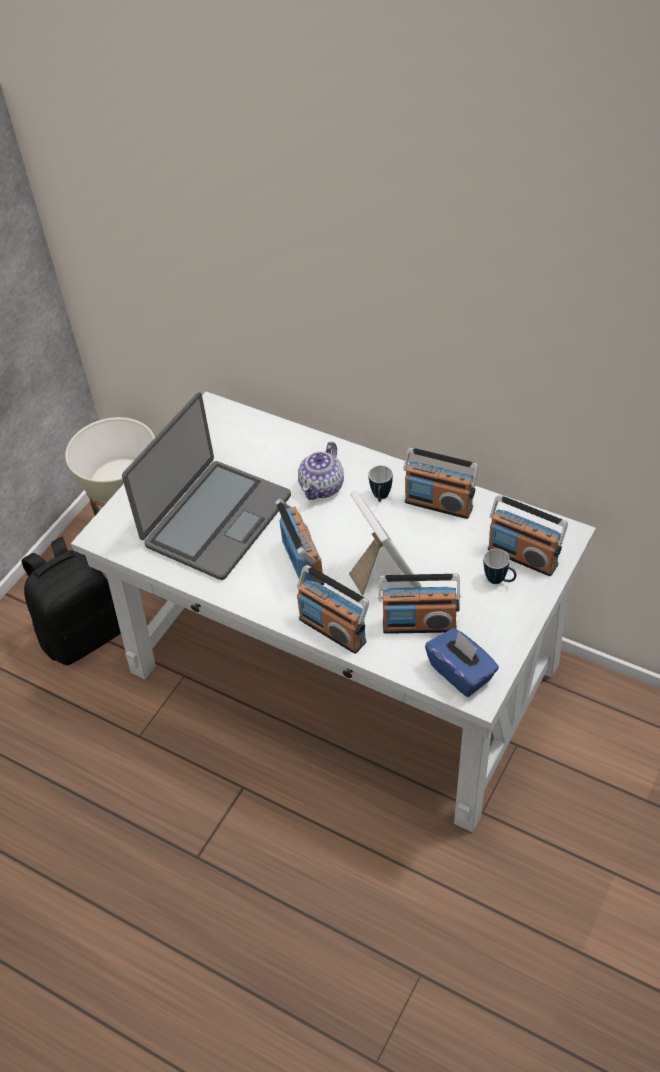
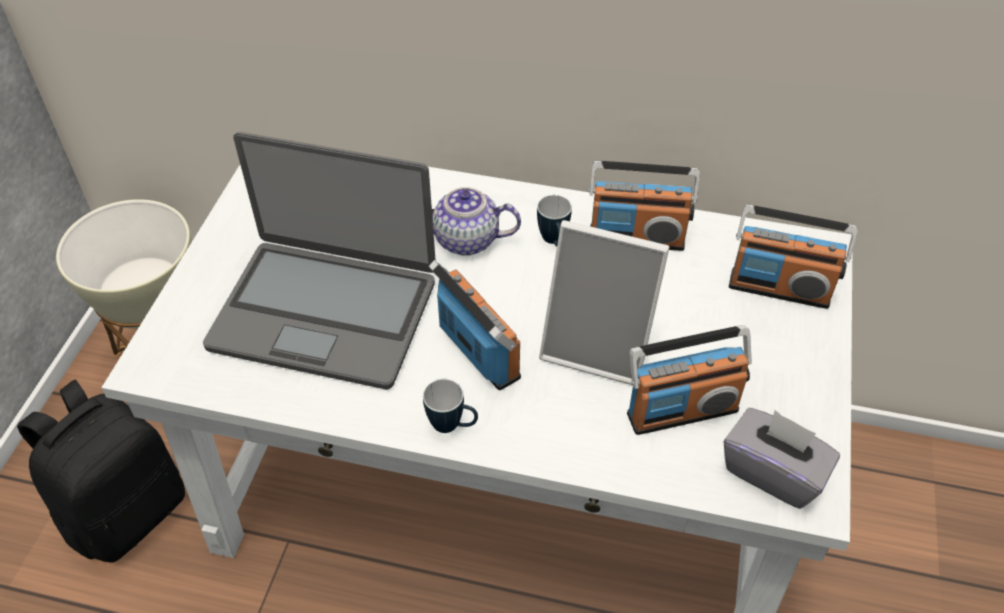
camera: 20 degrees left, 0 degrees up
(216, 520) = (325, 312): laptop -> laptop turned 90 degrees clockwise
(322, 487) = (467, 240): teapot -> teapot turned 90 degrees clockwise
(333, 629) = (559, 444): radio -> none
(382, 573) = (598, 346): picture frame -> picture frame turned 150 degrees clockwise
(461, 672) = (773, 472): blue tissue box -> grey tissue box
(499, 581) = (764, 327): mug -> mug (452, 426)

